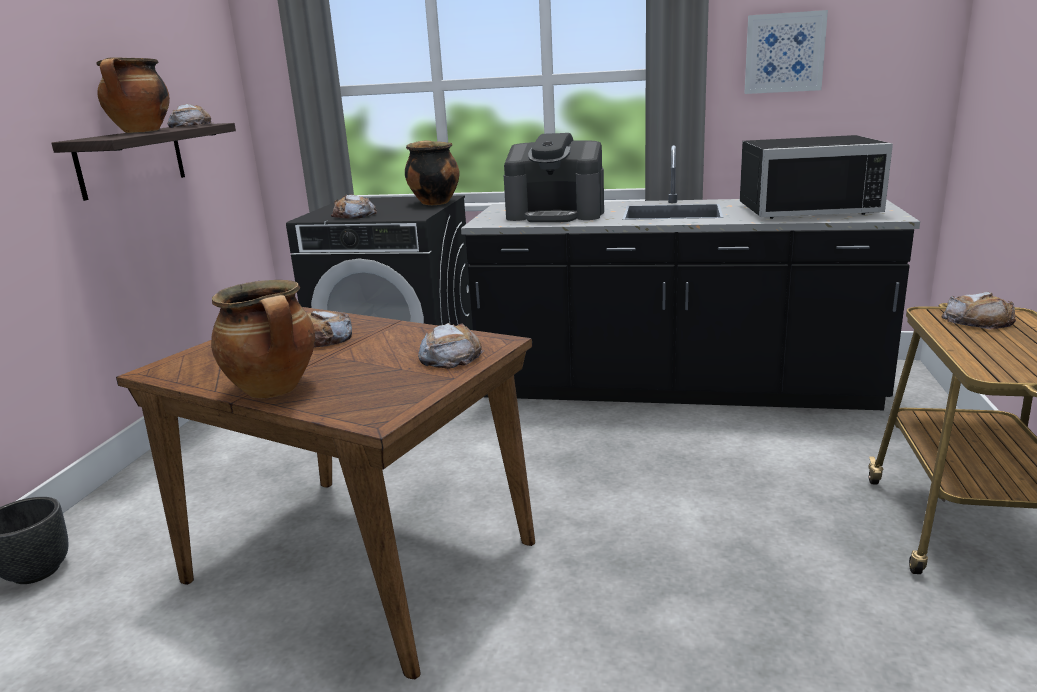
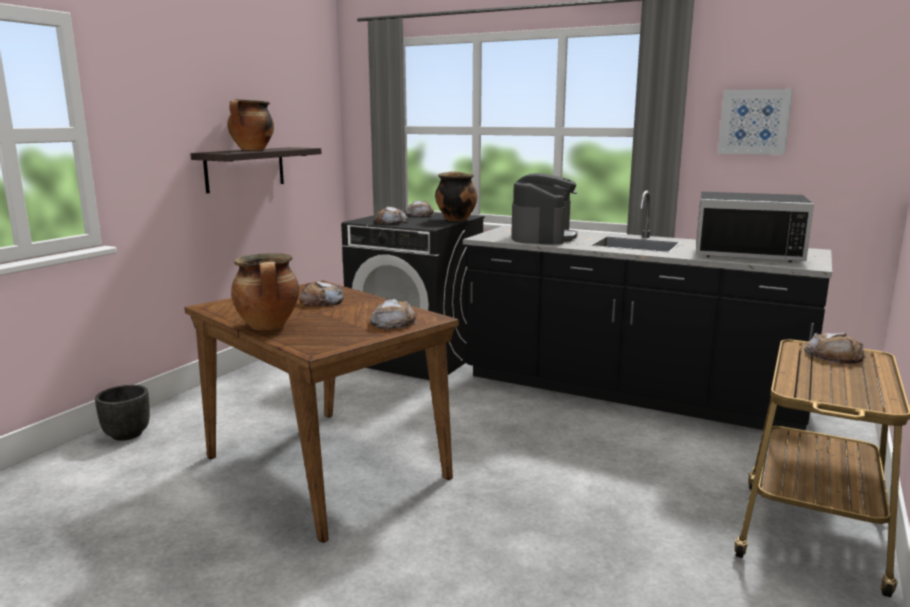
camera: 15 degrees right, 5 degrees down
(190, 126) = (289, 148): bread -> bread (419, 215)
(556, 214) = (543, 237): coffee machine -> coffee machine turned 105 degrees counterclockwise

